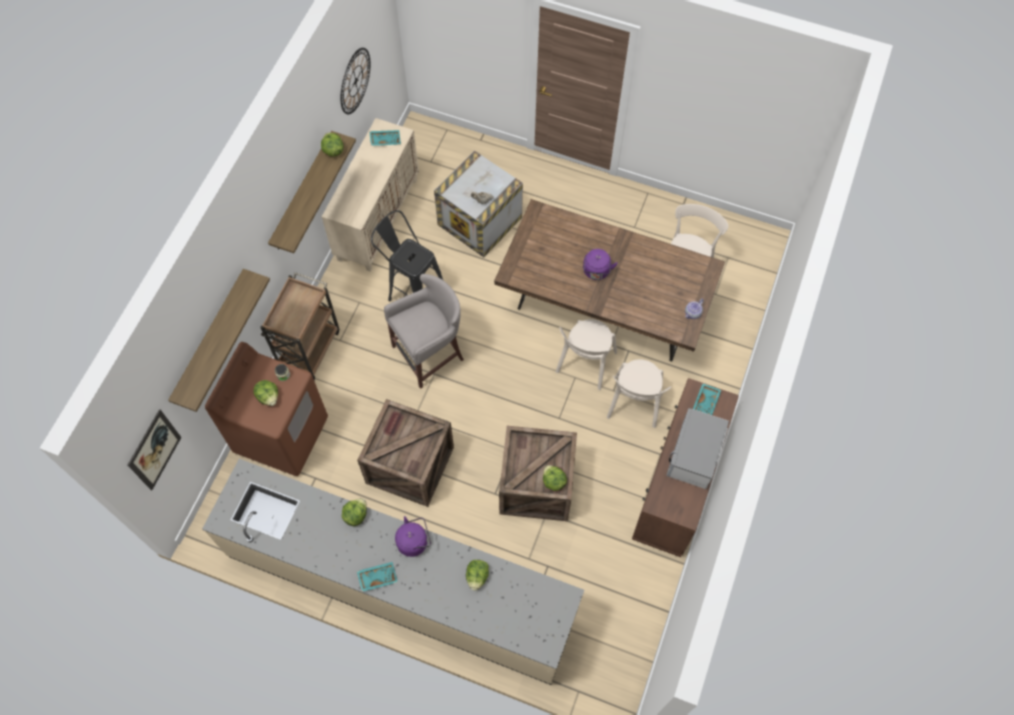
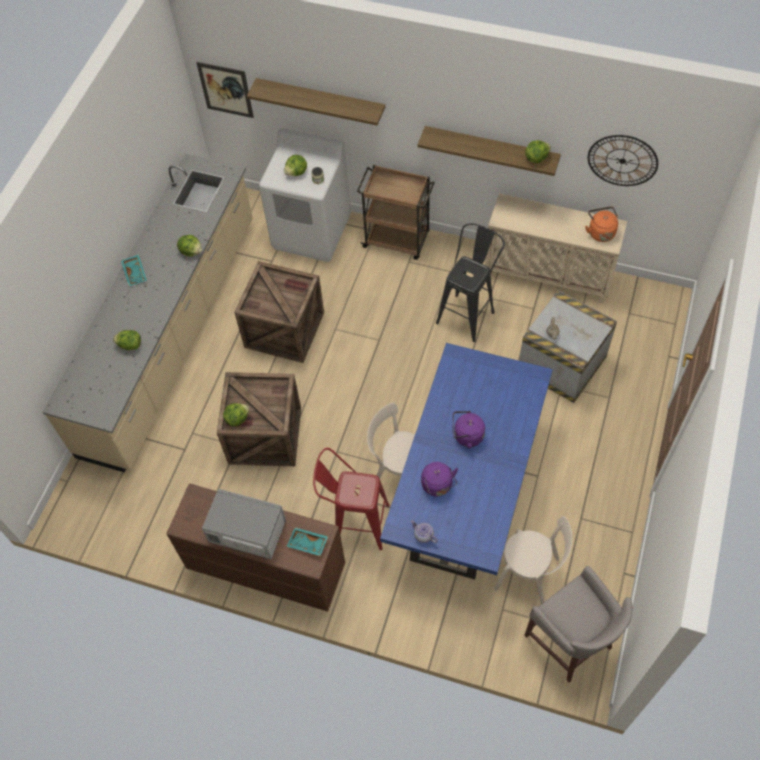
camera: 90 degrees right, 5 degrees down
(282, 434) = (312, 232): brown washing machine -> white washing machine
(385, 140) = (600, 232): turquoise tray -> orange kettle
(414, 541) = (165, 296): purple kettle -> purple kettle (438, 486)
(430, 353) = (401, 334): grey stool -> grey stool (571, 642)
(602, 311) = (466, 488): brown dining table -> blue dining table
(634, 405) = (355, 522): beige chair -> red stool

